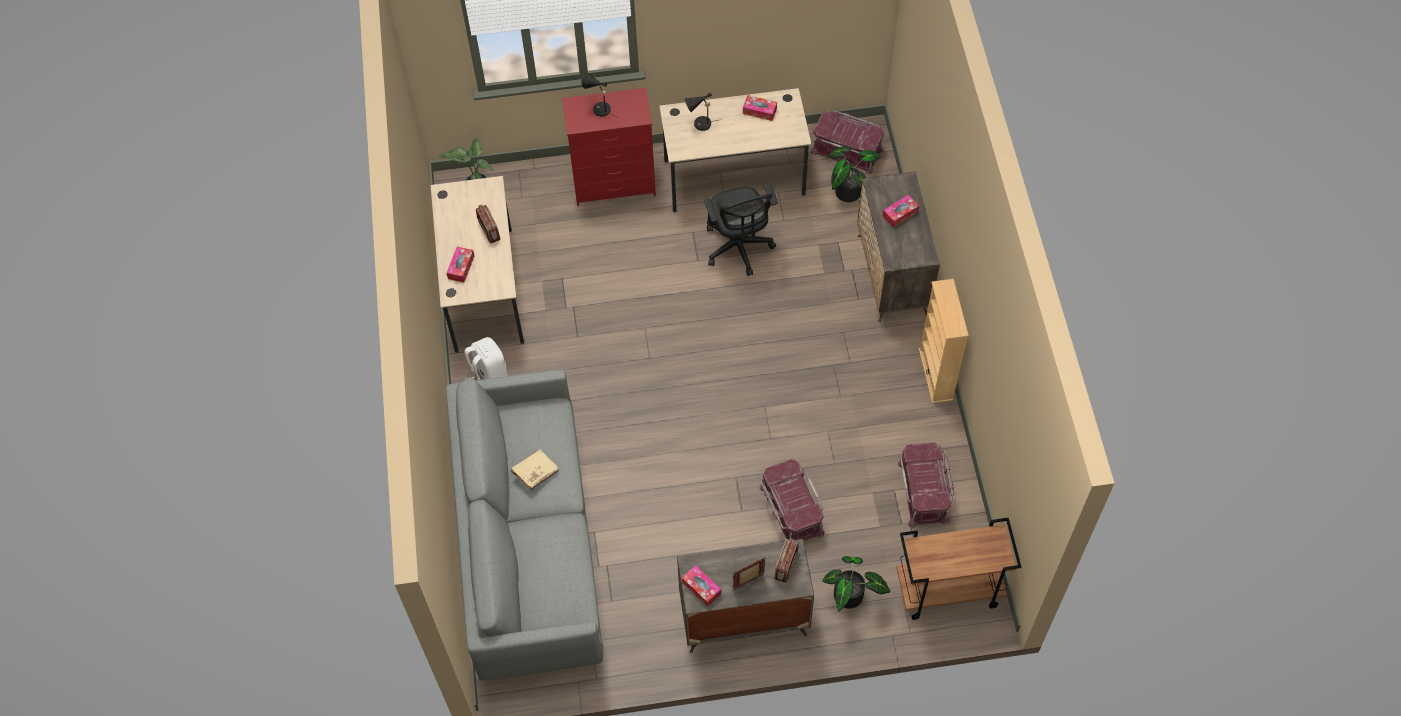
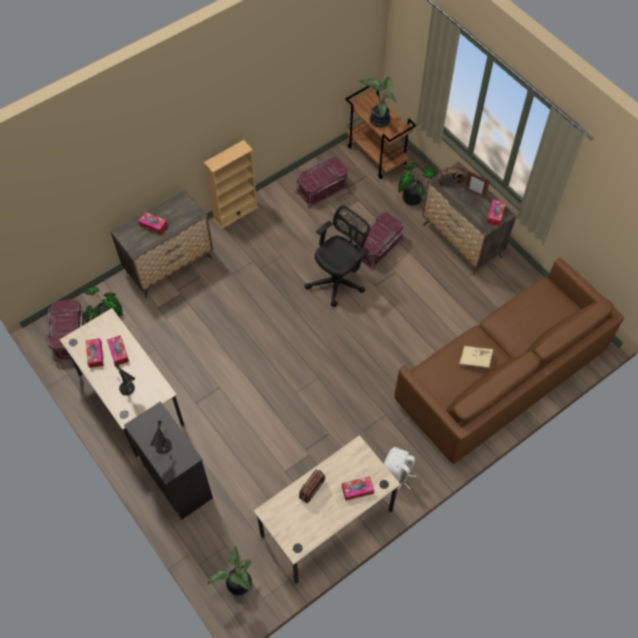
camera: 120 degrees left, 0 degrees up
(528, 544) = (499, 377): grey sofa -> brown sofa
(615, 184) = (178, 481): red dresser -> black dresser
(739, 248) = (195, 366): black office chair -> black office chair (338, 281)
(750, 131) = (118, 352): none -> tissue box
(951, 547) = (379, 120): none -> potted plant

